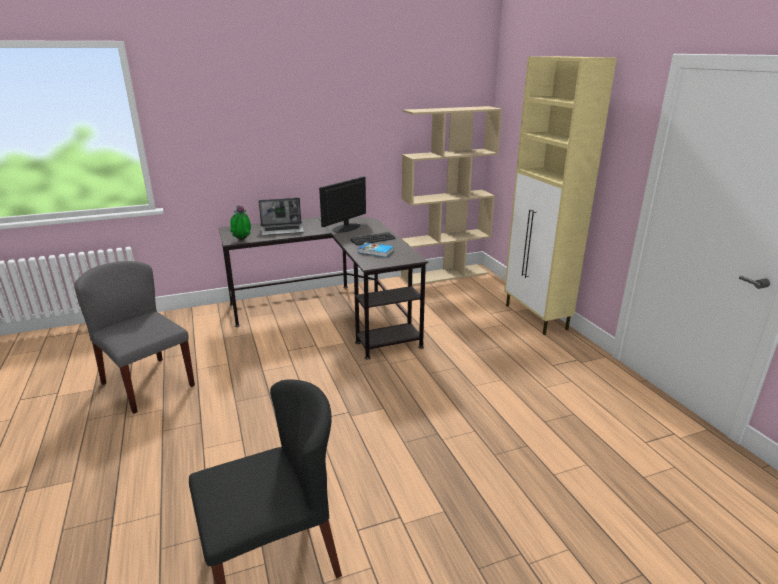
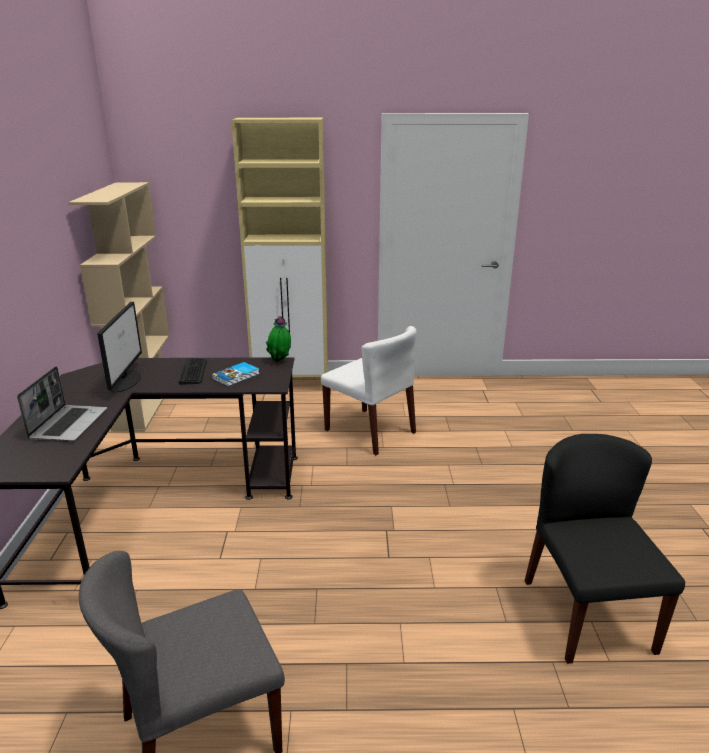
camera: 70 degrees left, 0 degrees up
(242, 240) = (69, 462): potted plant -> potted plant (280, 361)
(345, 228) = (125, 380): monitor -> monitor turned 150 degrees counterclockwise
(496, 373) = (370, 431): none -> white chair

